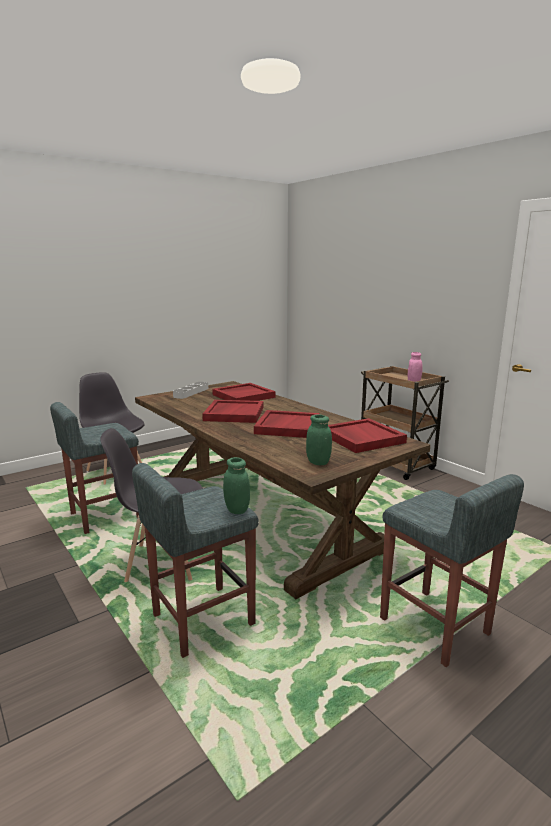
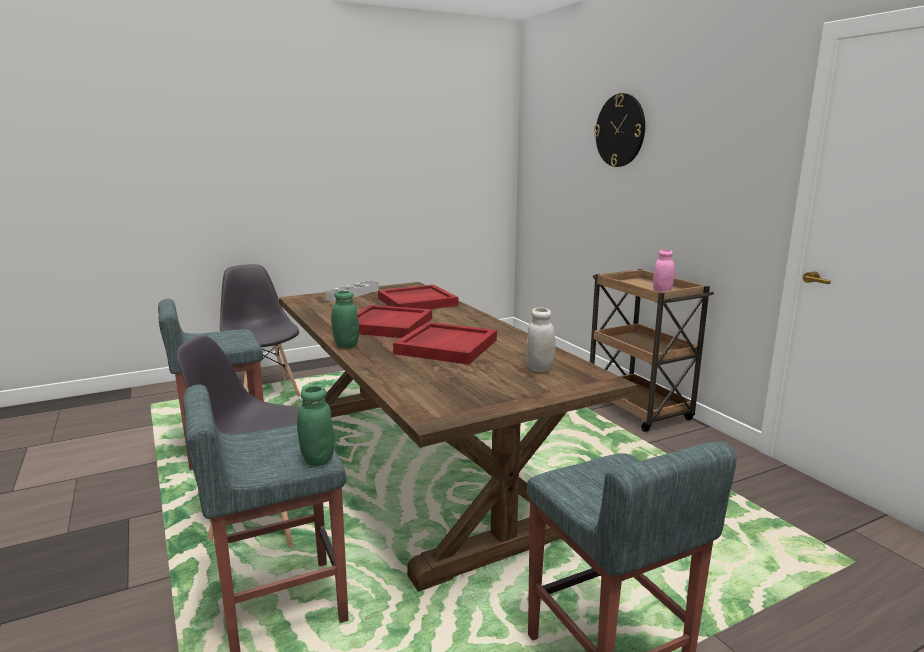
camera: 10 degrees right, 0 degrees up
(318, 462) = (453, 400): green jar -> green jar (346, 345)
(361, 438) = (539, 369): red tray -> white jar
(372, 267) = (620, 130): none -> wall clock

